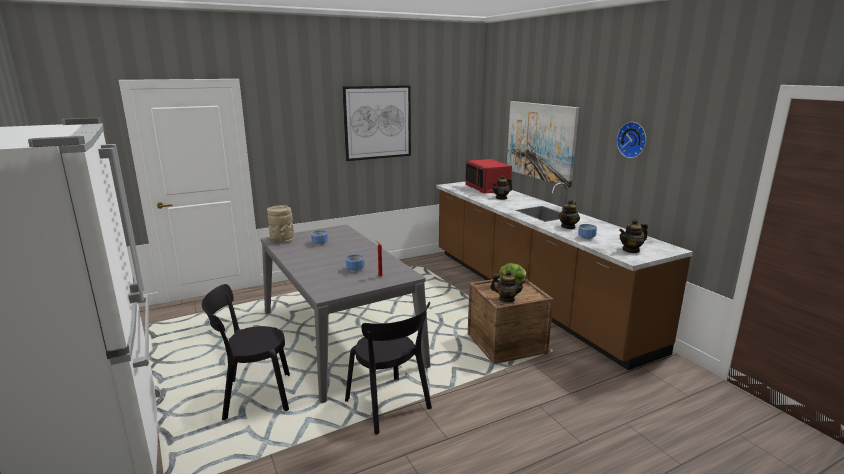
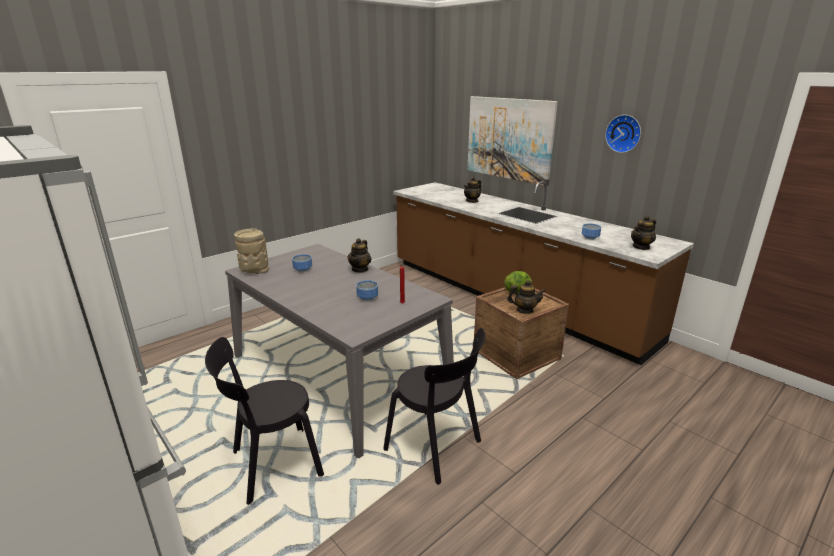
camera: 15 degrees left, 5 degrees up
(377, 122) = (330, 123): picture -> none
(488, 189) = (450, 192): red microwave -> none
(568, 227) = (563, 227): teapot -> teapot (360, 269)

